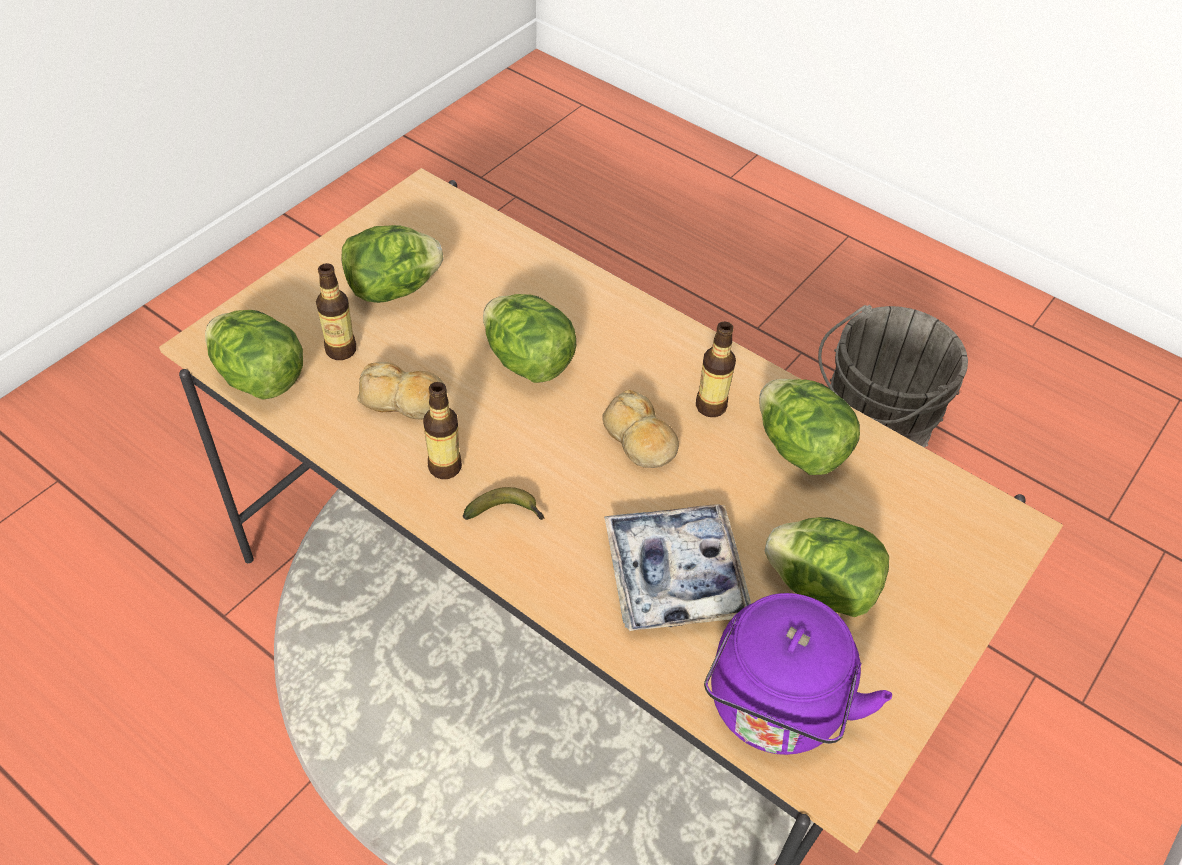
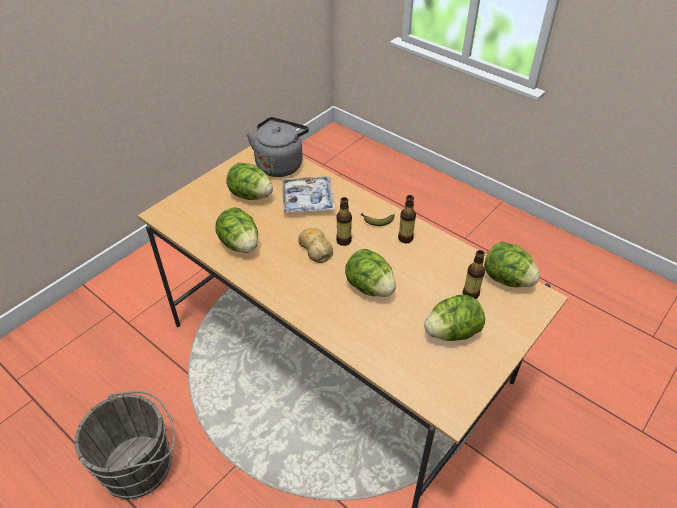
camera: 175 degrees left, 5 degrees down
(404, 400) = (430, 267): bread -> none
(710, 406) = (277, 264): bottle -> bottle (344, 241)
(774, 710) = (280, 164): purple kettle -> grey kettle

